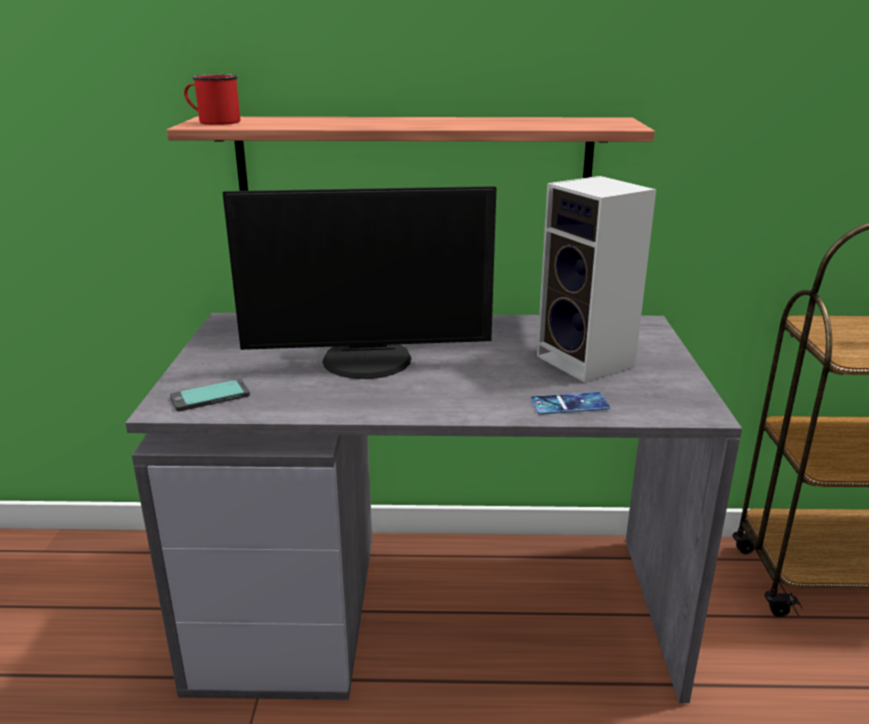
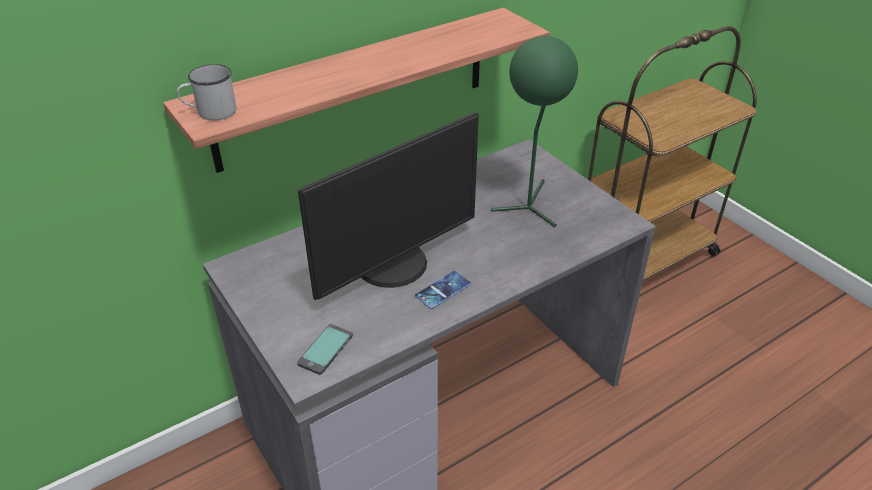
camera: 35 degrees left, 15 degrees up
(213, 122) = (210, 112): red mug -> white mug
(569, 404) = (556, 248): phone -> phone (443, 290)
(589, 362) = (530, 204): speaker -> green table lamp

